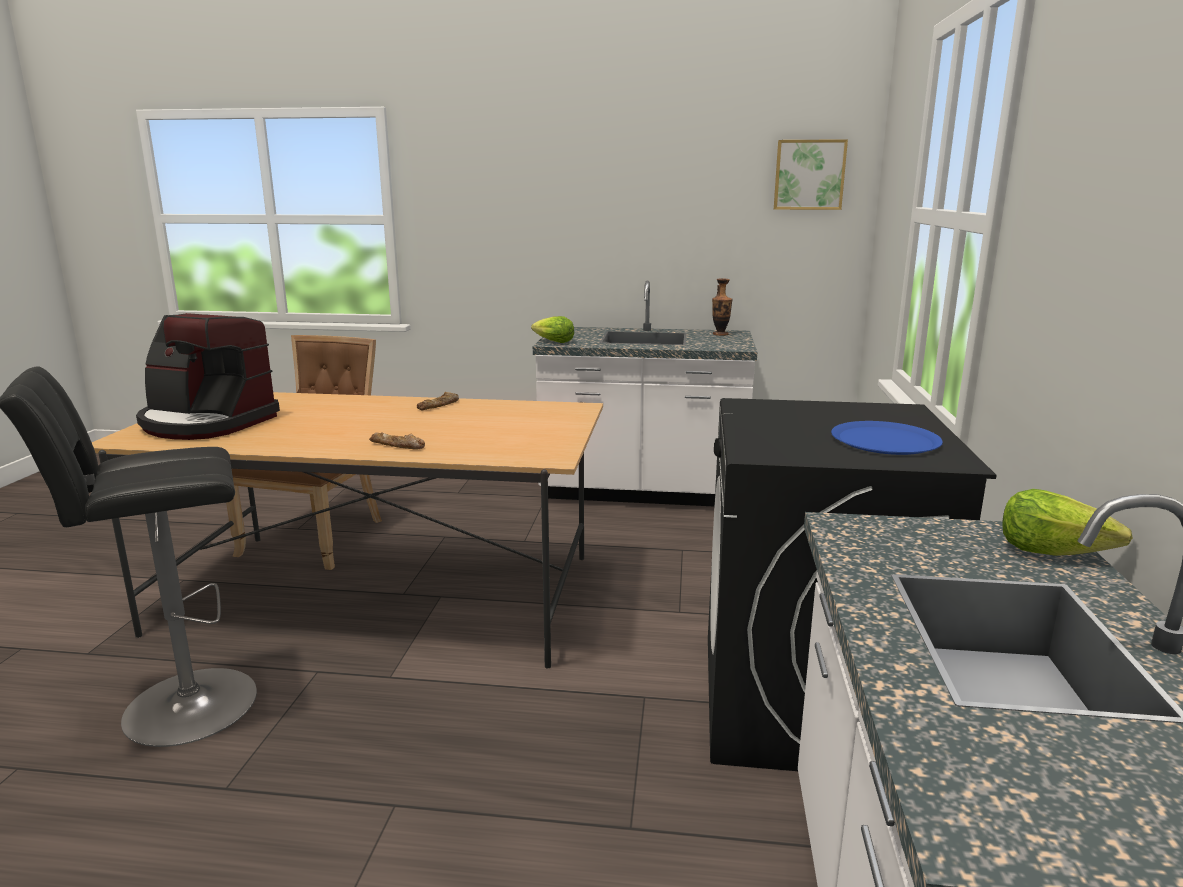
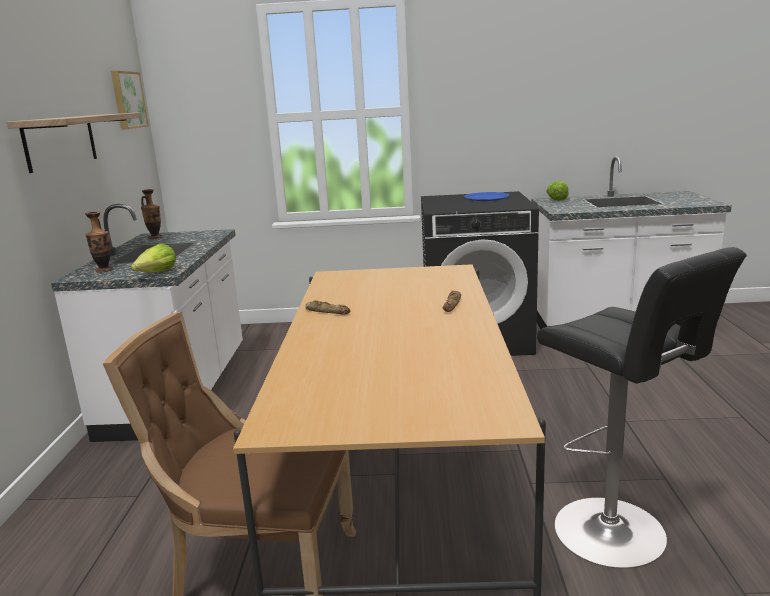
camera: 95 degrees left, 0 degrees up
(207, 423) = (414, 394): coffee machine -> none
(581, 332) = (104, 270): none -> vase
(634, 212) = (60, 141): none -> shelf

